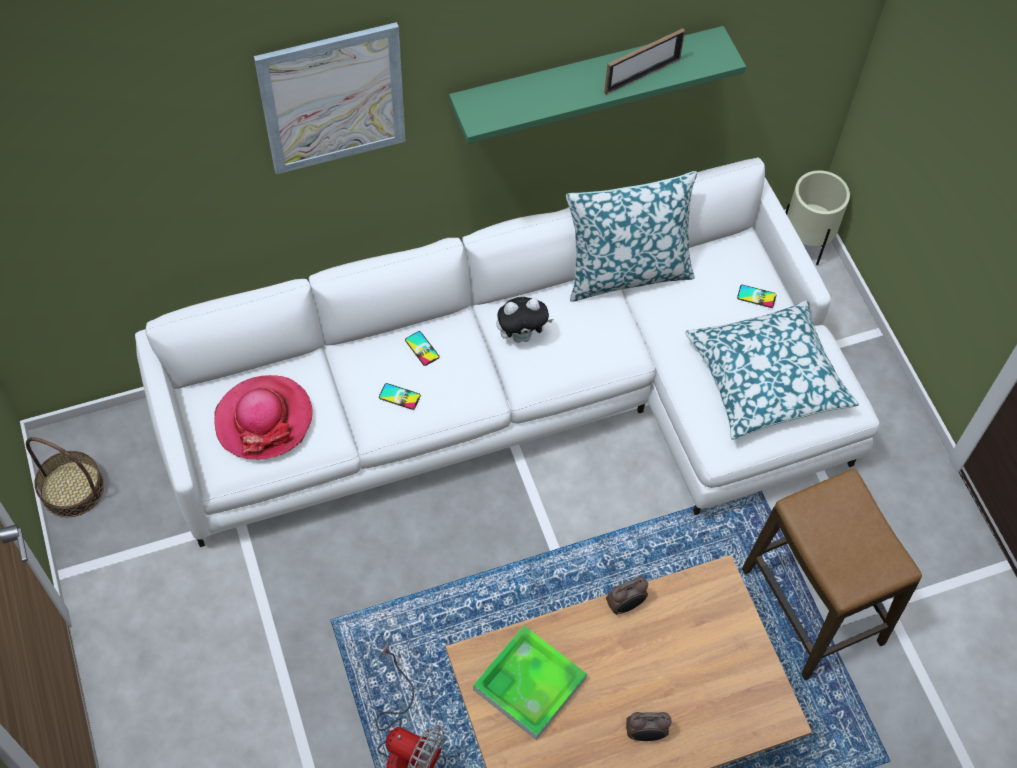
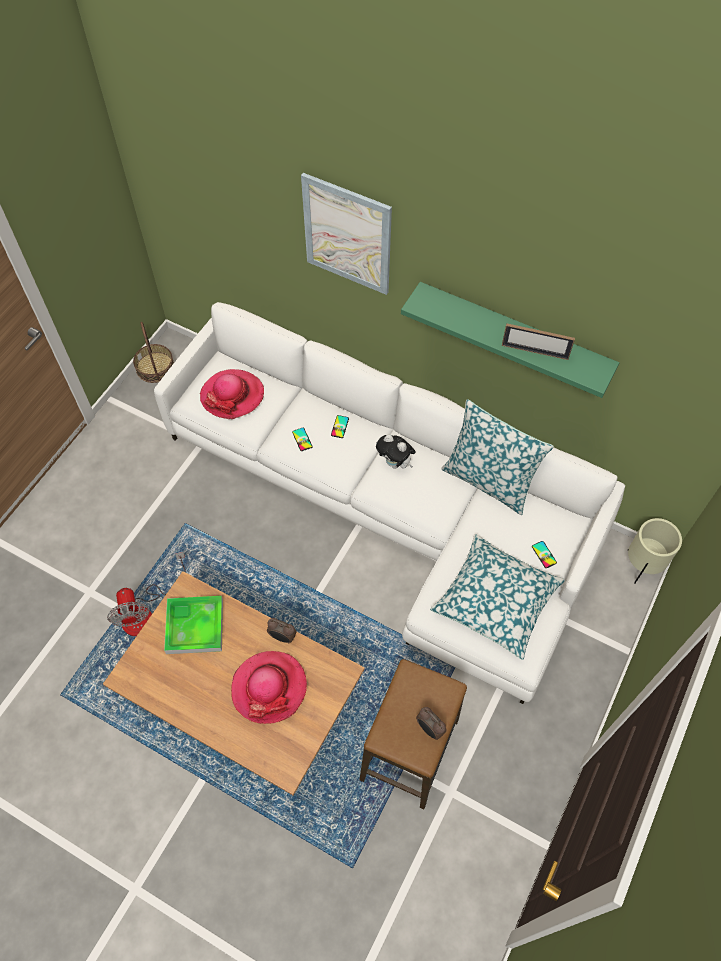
camera: 50 degrees right, 0 degrees up
(645, 734) = (215, 705): alarm clock -> alarm clock (429, 729)
(673, 664) = (269, 688): none -> hat

